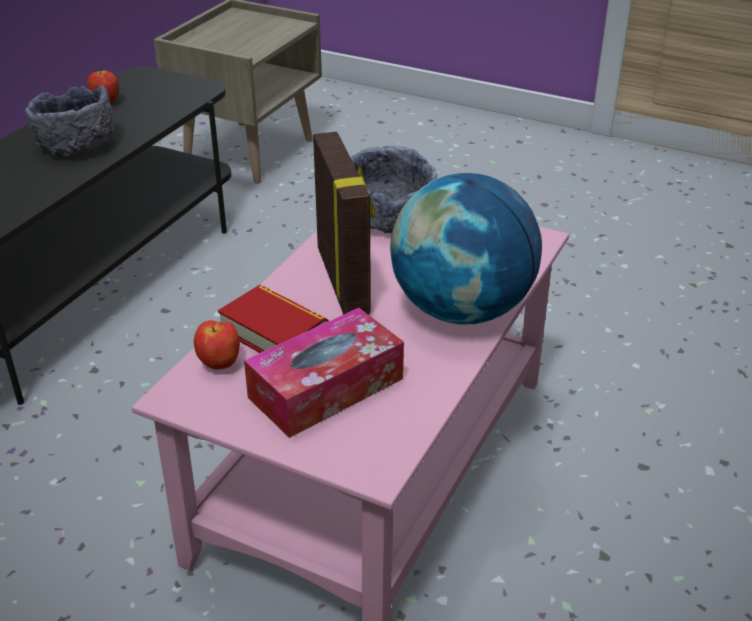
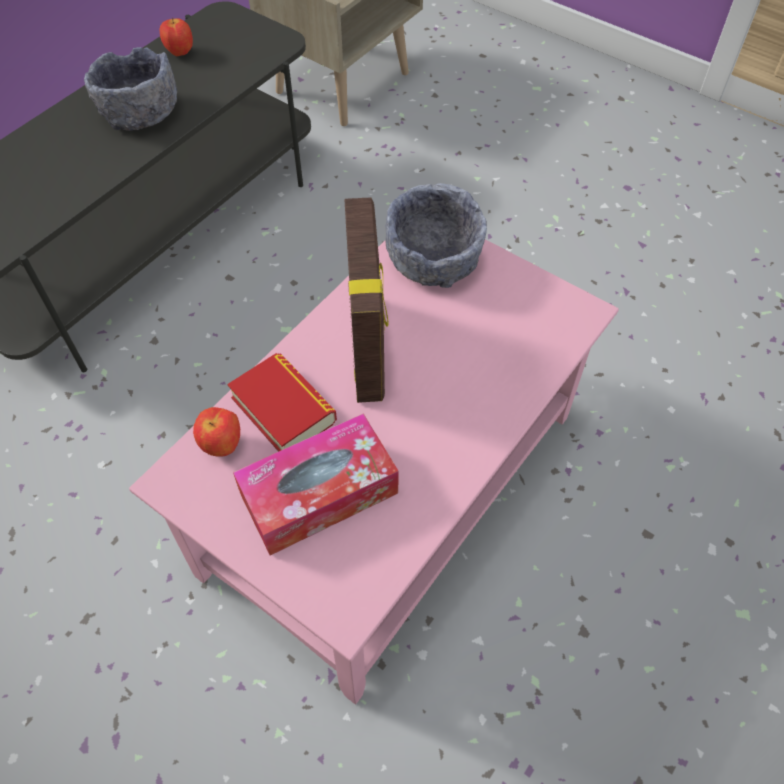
camera: 10 degrees right, 20 degrees up
(462, 310) = (479, 405): globe -> none

